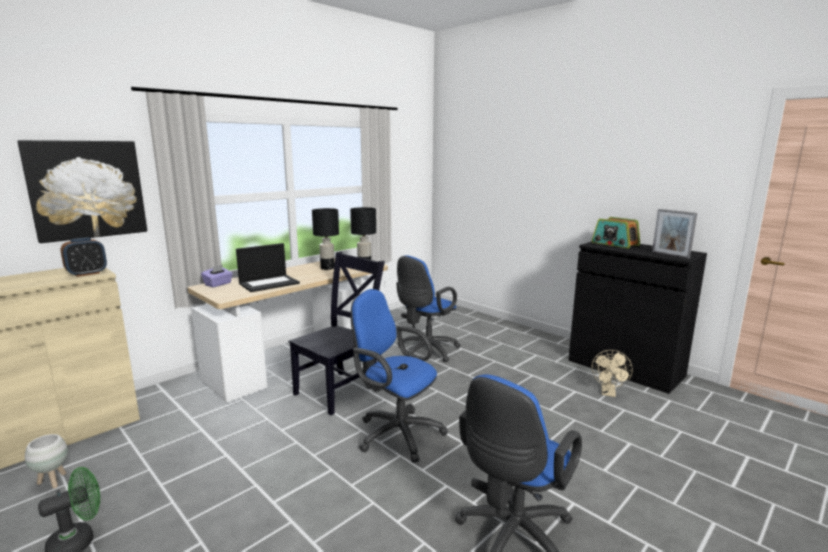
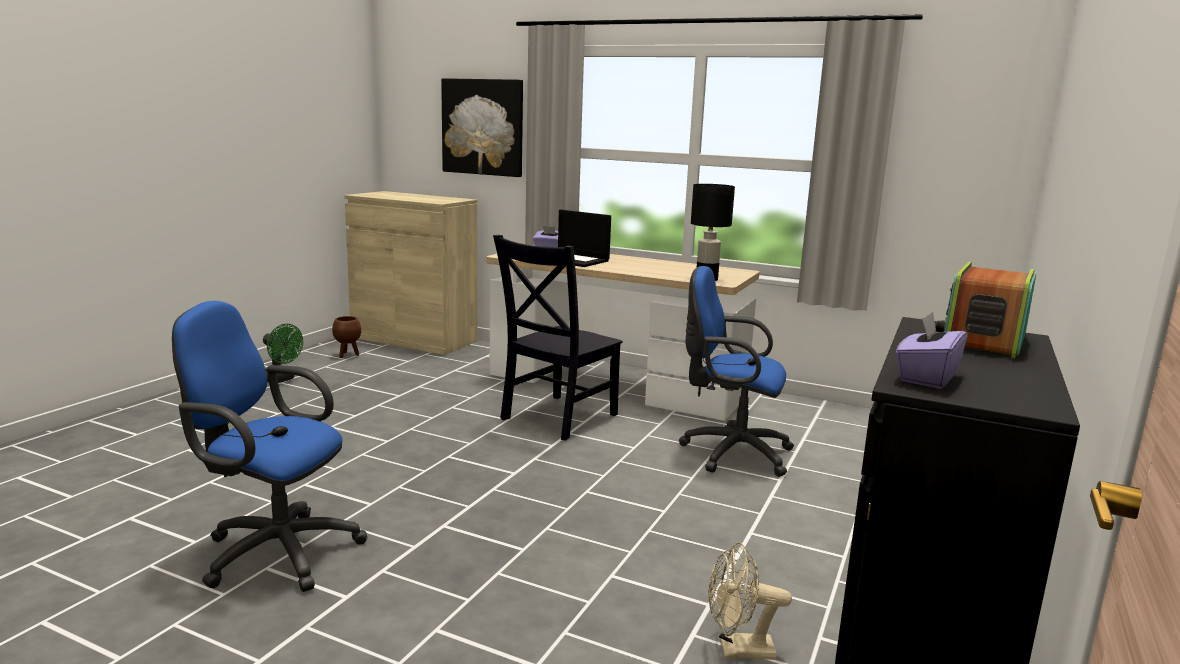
camera: 70 degrees right, 0 degrees up
(53, 481) = (348, 355): white planter -> brown planter
(87, 273) = (436, 201): alarm clock -> none
(327, 268) = (669, 269): black table lamp -> none
(340, 390) = (556, 418): black chair -> black chair turned 105 degrees clockwise
(395, 433) = (472, 462): blue office chair -> none
(670, 255) = (926, 377): picture frame -> purple tissue box

